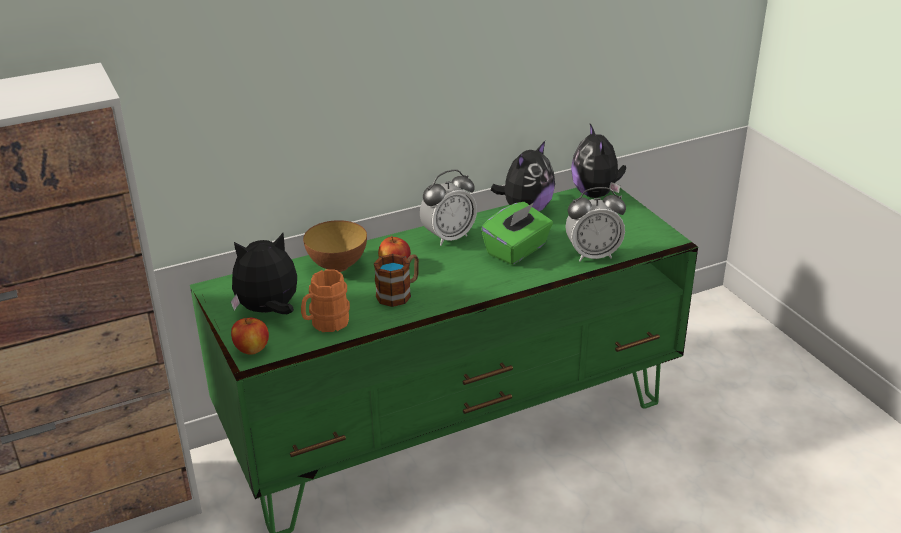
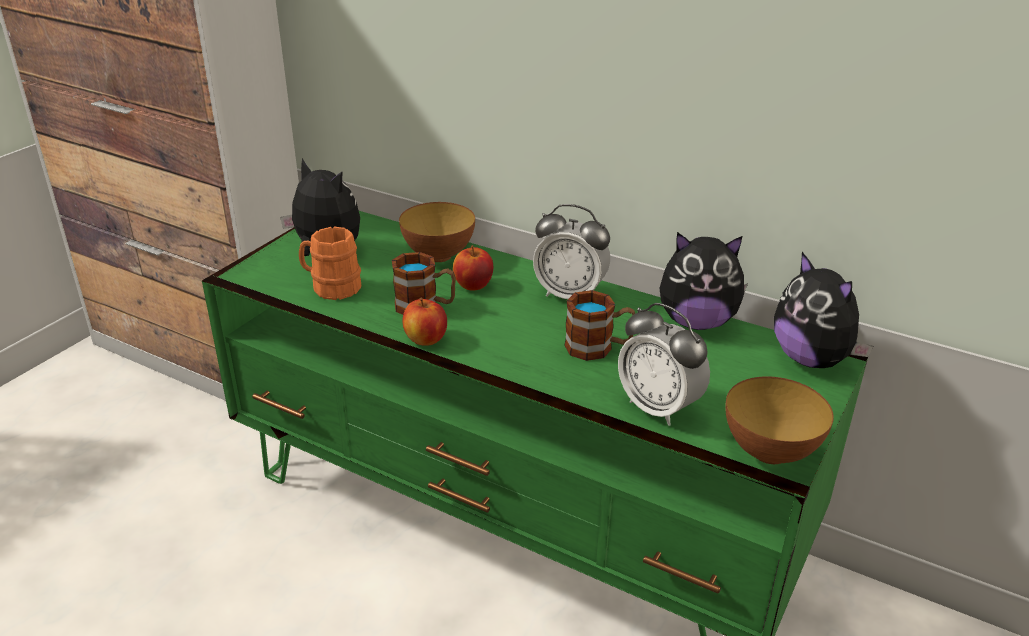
camera: 55 degrees right, 0 degrees up
(252, 349) = (255, 268): apple -> apple (426, 340)
(517, 250) = (598, 348): green tissue box -> mug
(596, 194) = (812, 359): plush toy -> plush toy turned 75 degrees counterclockwise
(659, 240) = (769, 452): none -> bowl

